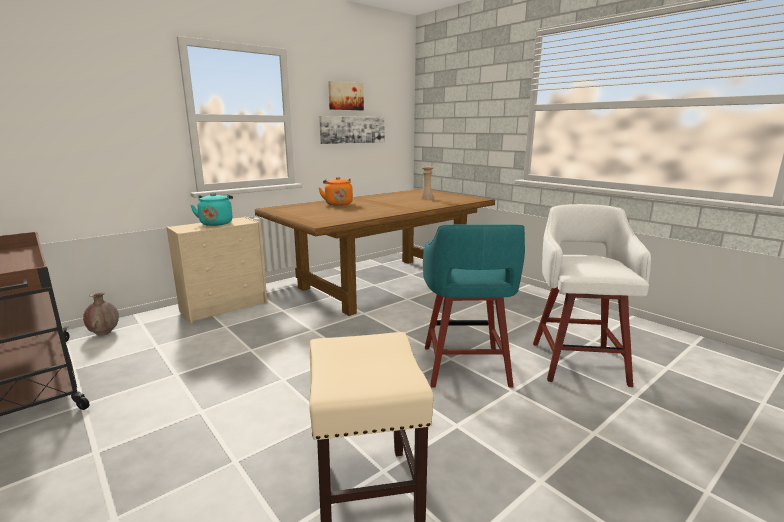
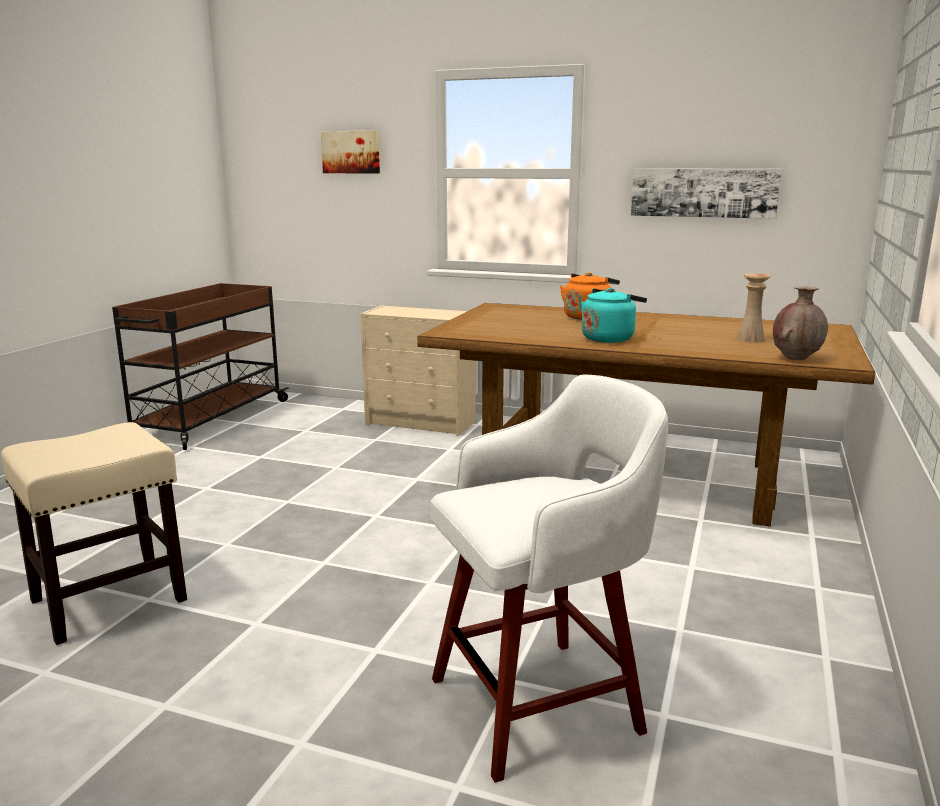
camera: 60 degrees right, 0 degrees up
(104, 333) = (310, 406): brown vase -> brown vase (796, 358)
(216, 223) = (424, 311): turquoise kettle -> turquoise kettle (609, 338)
(345, 96) = (694, 131): picture -> picture (351, 152)
(465, 368) = (412, 599): turquoise stool -> none

